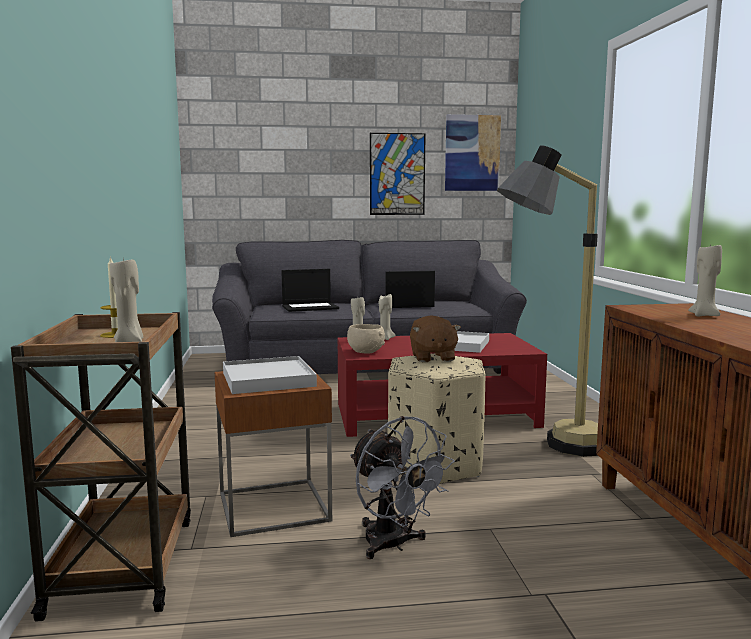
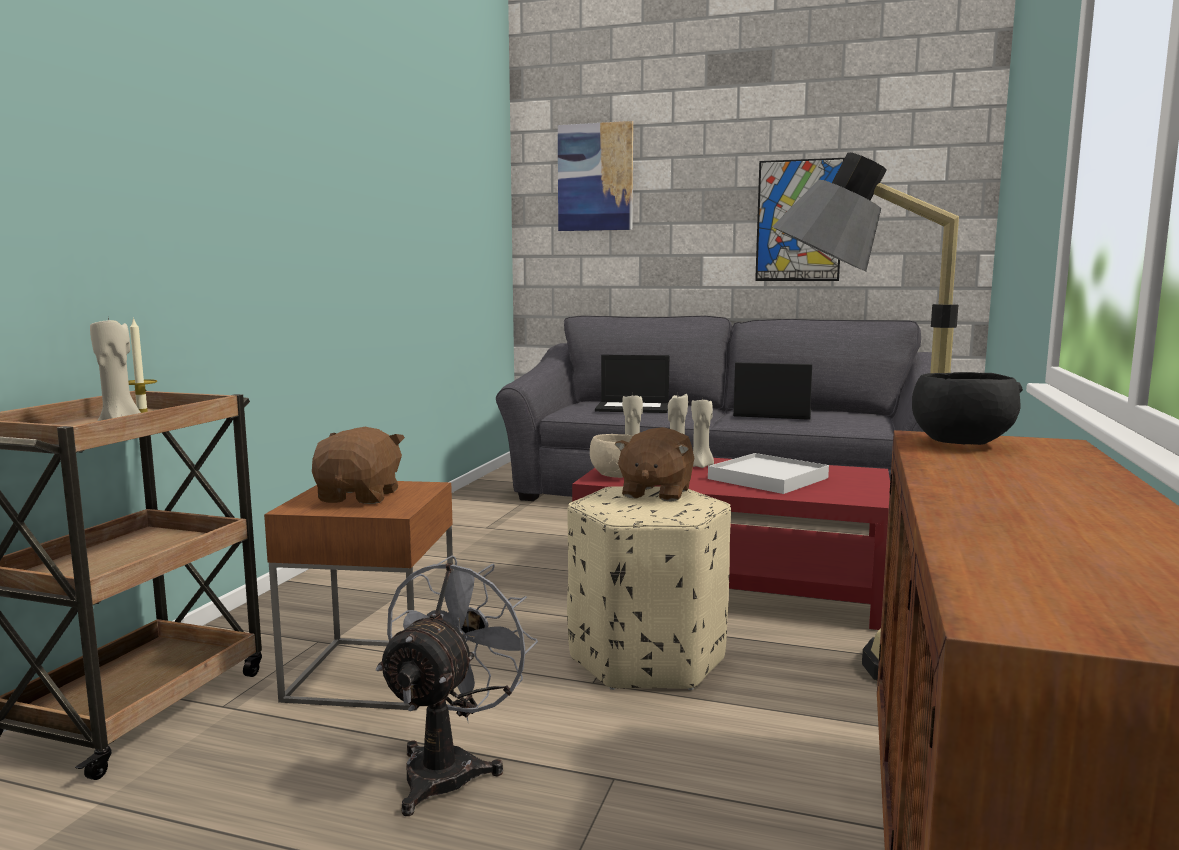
camera: 25 degrees right, 0 degrees up
(268, 379) = (360, 497): white tray -> brown plush toy
(393, 545) = (450, 767): grey fan -> grey fan turned 150 degrees counterclockwise
(472, 153) = (922, 184): picture -> picture (595, 177)
(651, 309) = (959, 443): none -> black bowl
(704, 315) = (1036, 464): beige candle -> beige candle (701, 466)

